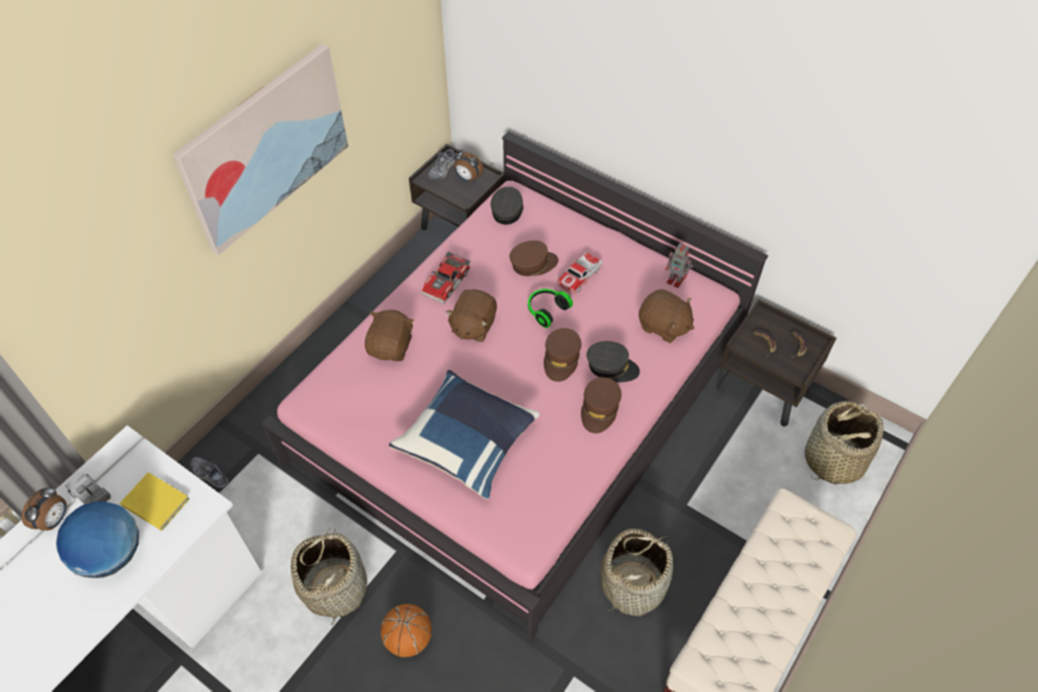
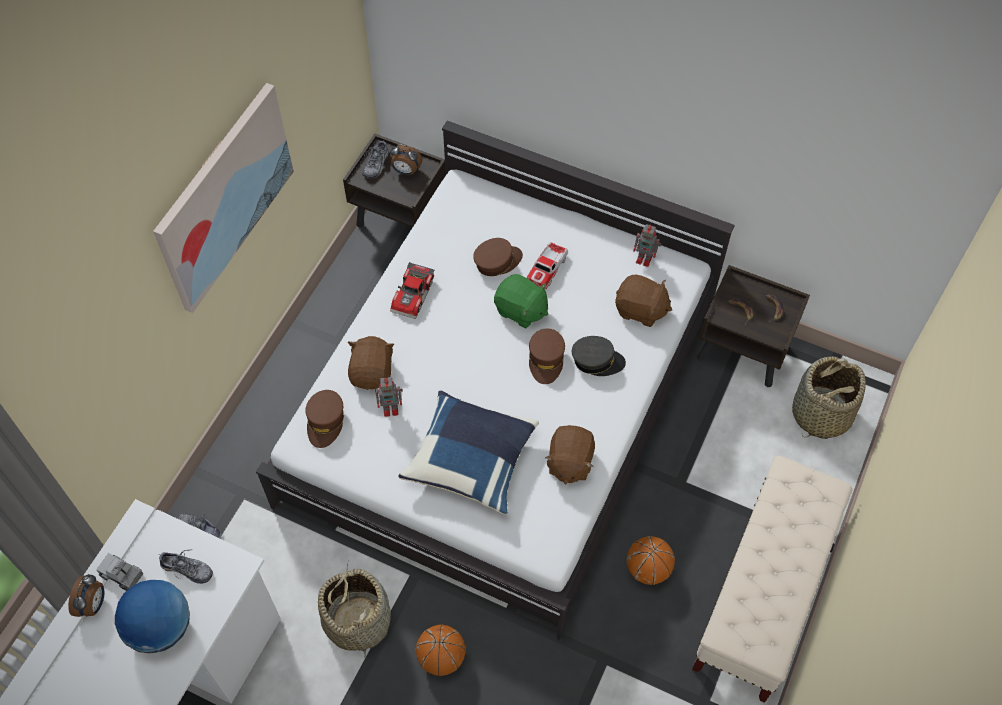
camera: 10 degrees left, 5 degrees up
(155, 501) = (187, 569): yellow book -> shoe
(401, 381) = (391, 408): none -> toy robot
(473, 326) = (450, 338): brown plush toy -> brown plush toy (569, 462)
(507, 210) = (458, 205): grey cap -> none
(520, 403) = (502, 403): pink bed -> white bed
(546, 310) = (521, 310): headphones -> green plush toy
(599, 409) = (593, 406): brown cap -> brown cap (325, 422)
(633, 584) = (648, 569): basket -> basketball

